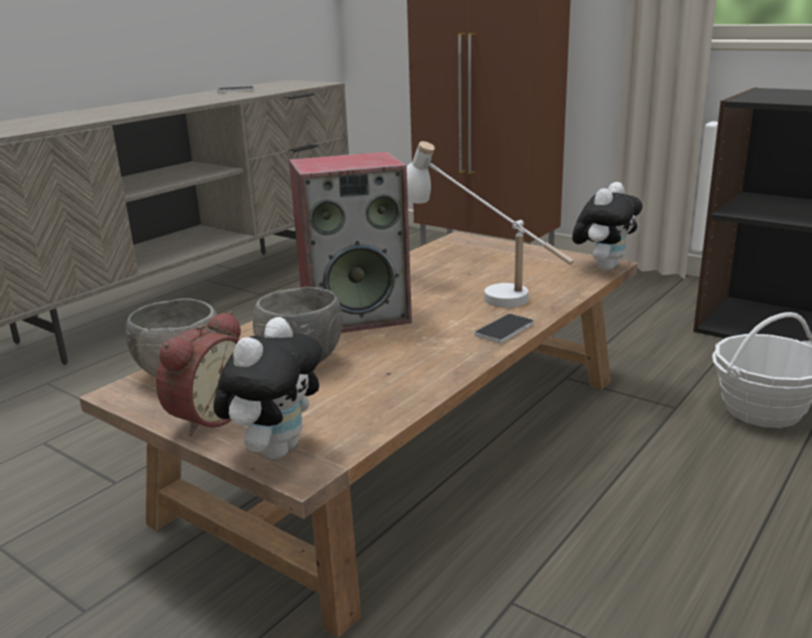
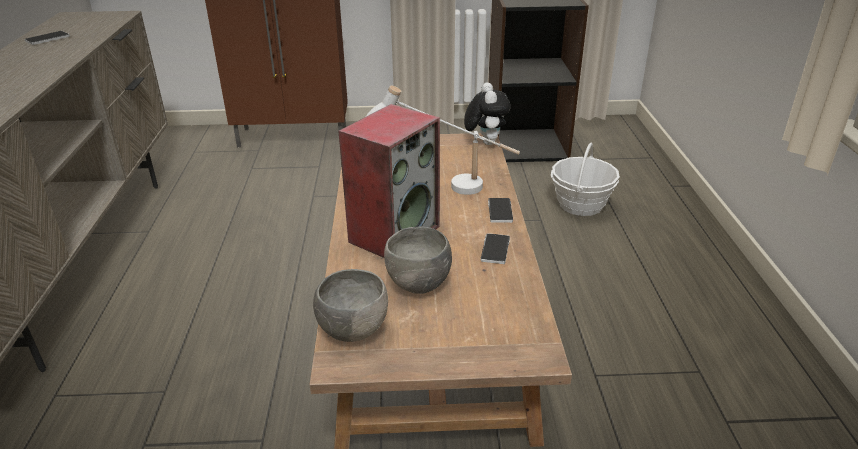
camera: 40 degrees left, 10 degrees up
(208, 416) = (429, 351): alarm clock -> none
(276, 449) = (507, 351): plush toy -> none
(433, 360) = (495, 250): none -> phone

